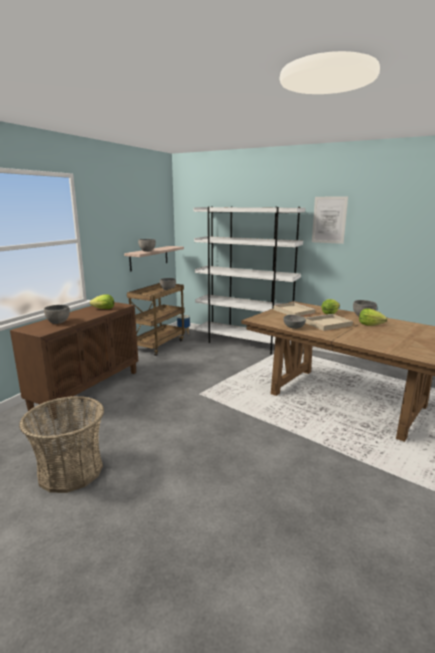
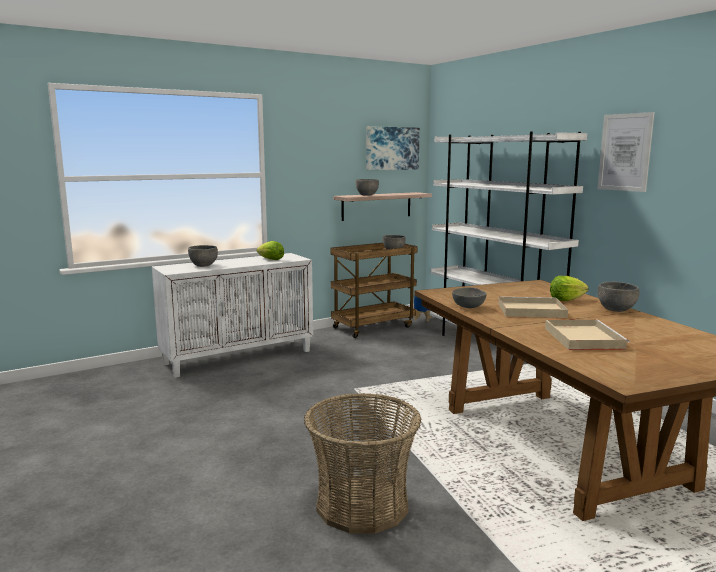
camera: 30 degrees right, 5 degrees down
(70, 471) = (137, 425): basket -> basket (362, 504)
(87, 389) = (239, 357): brown cabinet -> white cabinet
(155, 215) = (391, 148): none -> picture
(293, 311) = (511, 290): beige tray -> beige tray (582, 338)
(370, 325) = (602, 321): lettuce -> none

